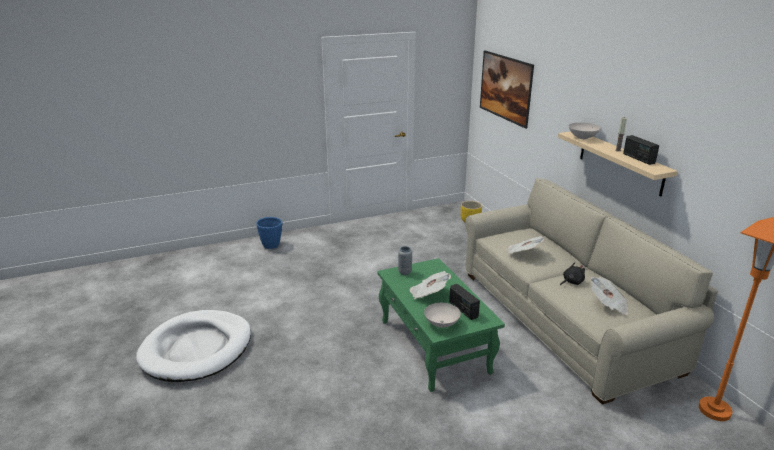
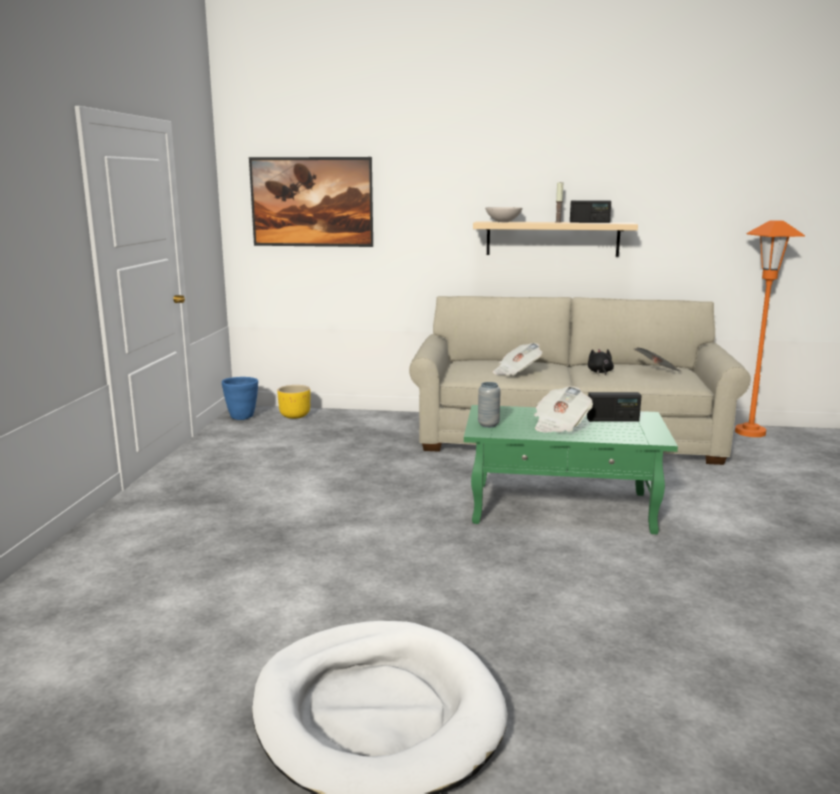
camera: 60 degrees left, 10 degrees down
(271, 246) = (100, 555): blue planter -> blue planter (242, 417)
(442, 324) = (638, 434): white bowl -> none

